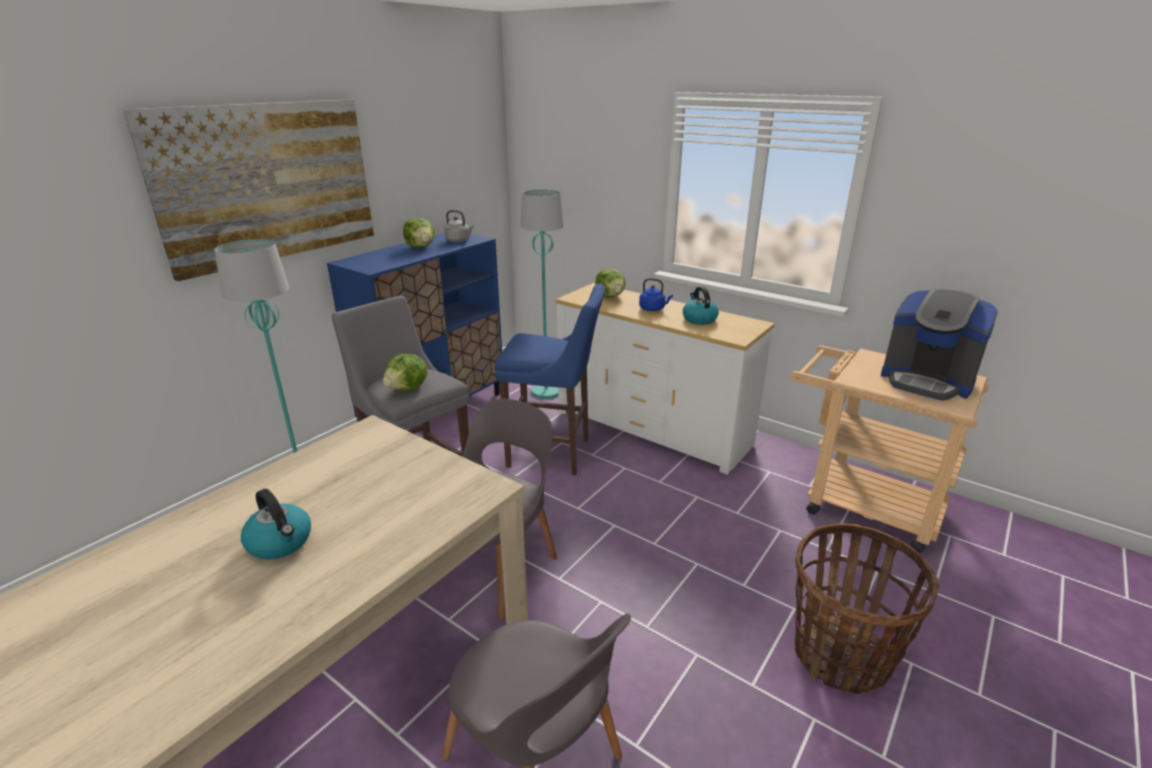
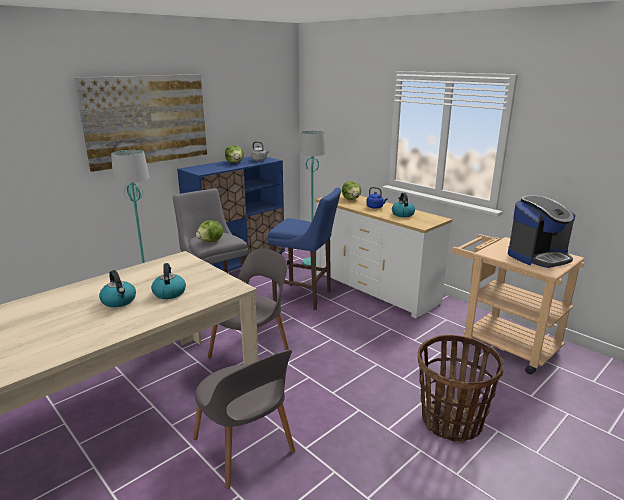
camera: 10 degrees right, 5 degrees down
(371, 512) = (169, 293): none -> kettle
(926, 381) = (538, 256): coffee machine -> coffee machine turned 75 degrees counterclockwise

